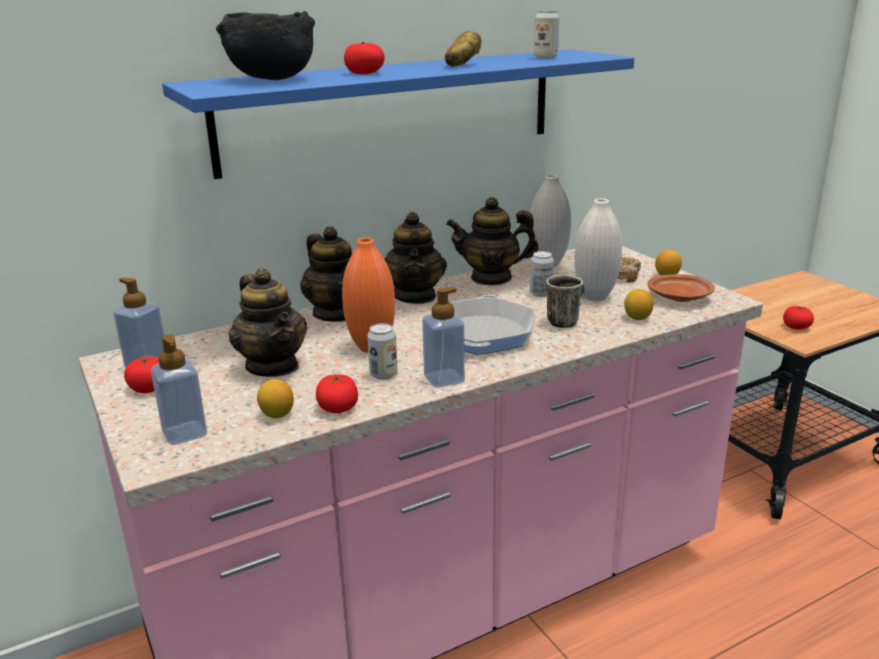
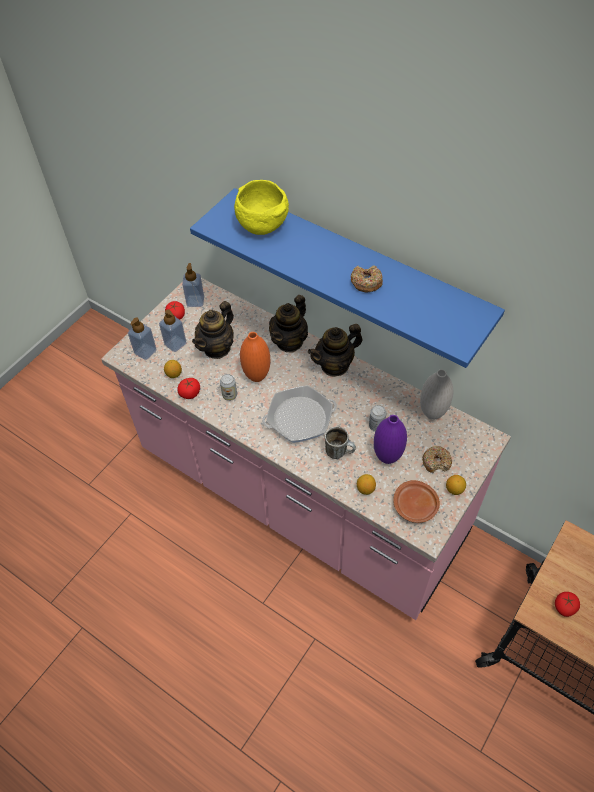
camera: 65 degrees right, 30 degrees up
(271, 79) = (261, 225): black bowl -> yellow bowl
(364, 73) = (305, 252): tomato -> none
(444, 379) = (237, 422): soap dispenser -> soap dispenser (175, 344)
(461, 65) = (366, 282): potato -> donut
(491, 278) = (387, 391): teapot -> none
(545, 57) = (432, 312): can -> none
(595, 297) = (387, 457): white vase -> purple vase

